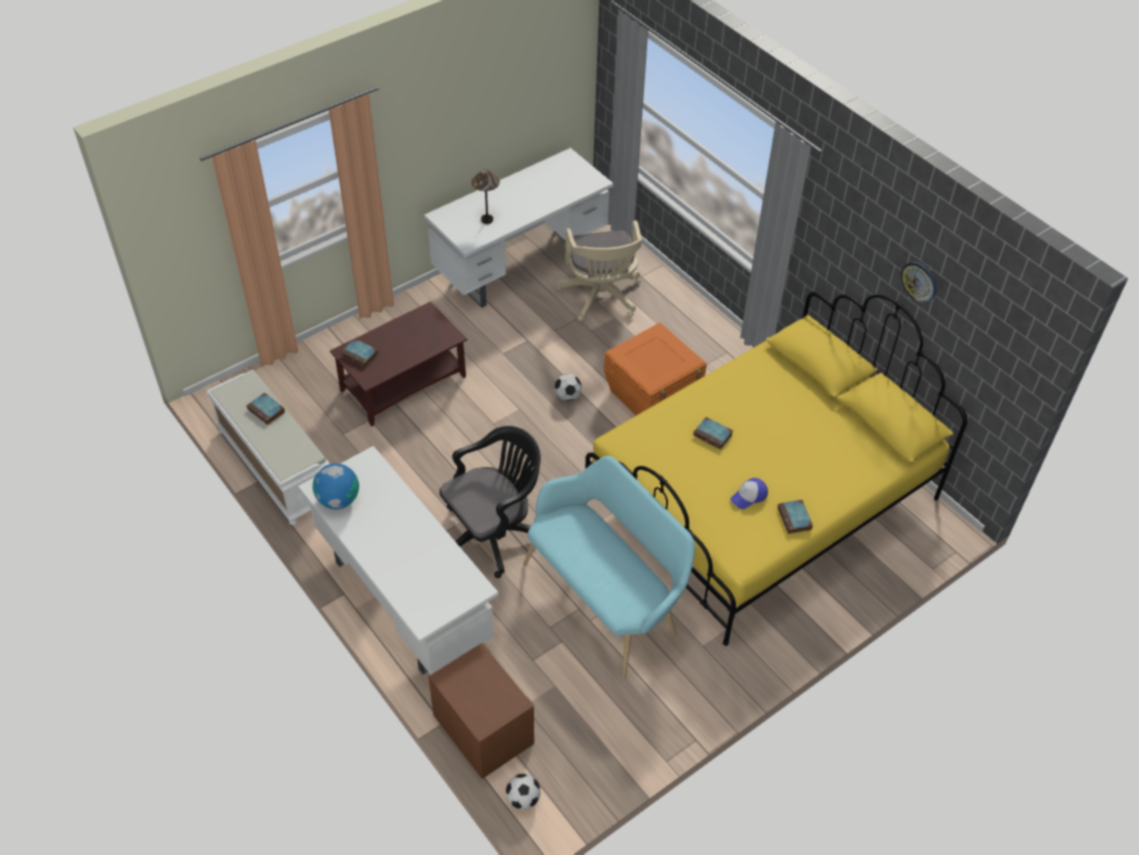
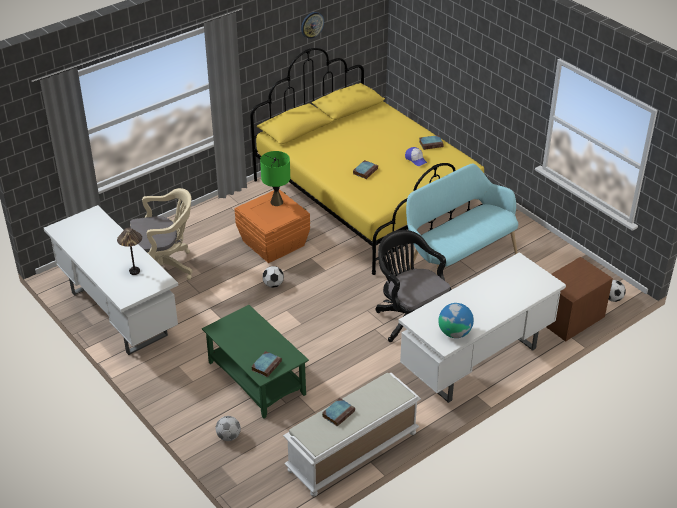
camera: 90 degrees left, 10 degrees down
(319, 363) = (228, 436): none -> football
(404, 383) = (255, 378): brown coffee table -> green coffee table
(672, 361) = (276, 202): none -> green table lamp

